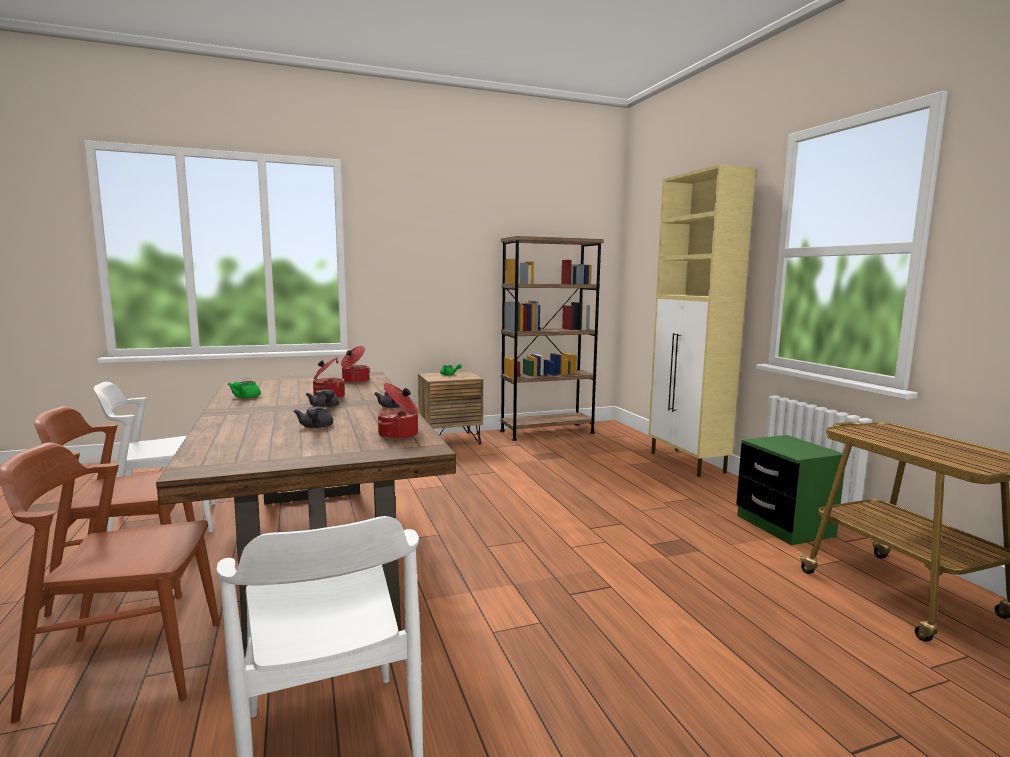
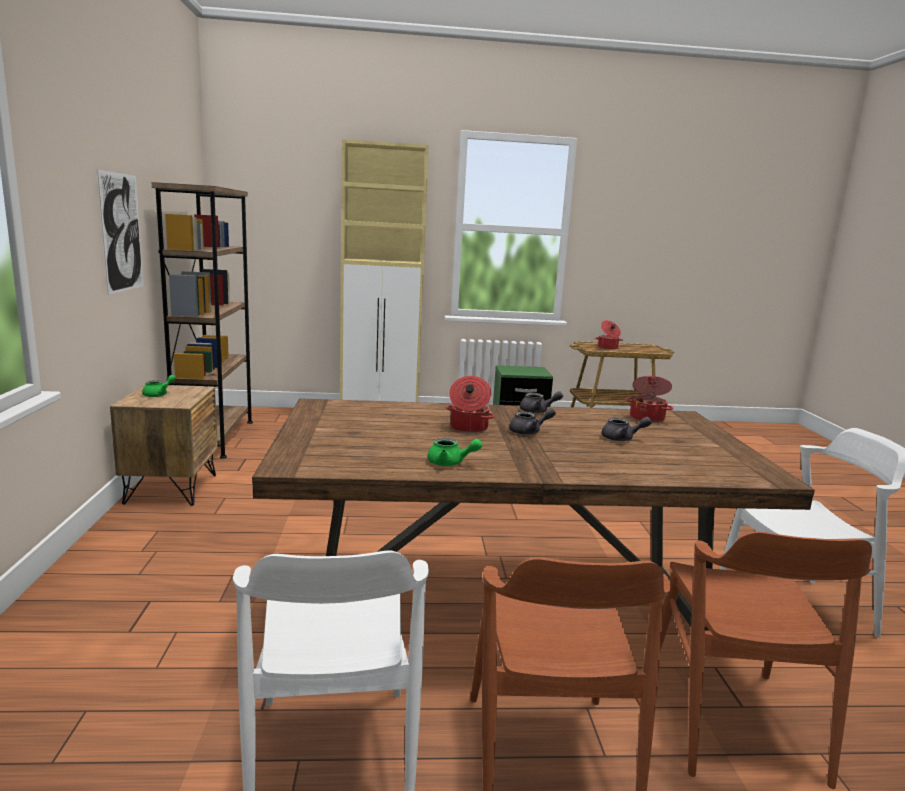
camera: 75 degrees left, 5 degrees up
(355, 381) = (369, 413): cooking pot -> cooking pot (608, 348)
(458, 271) = (122, 232): none -> picture

